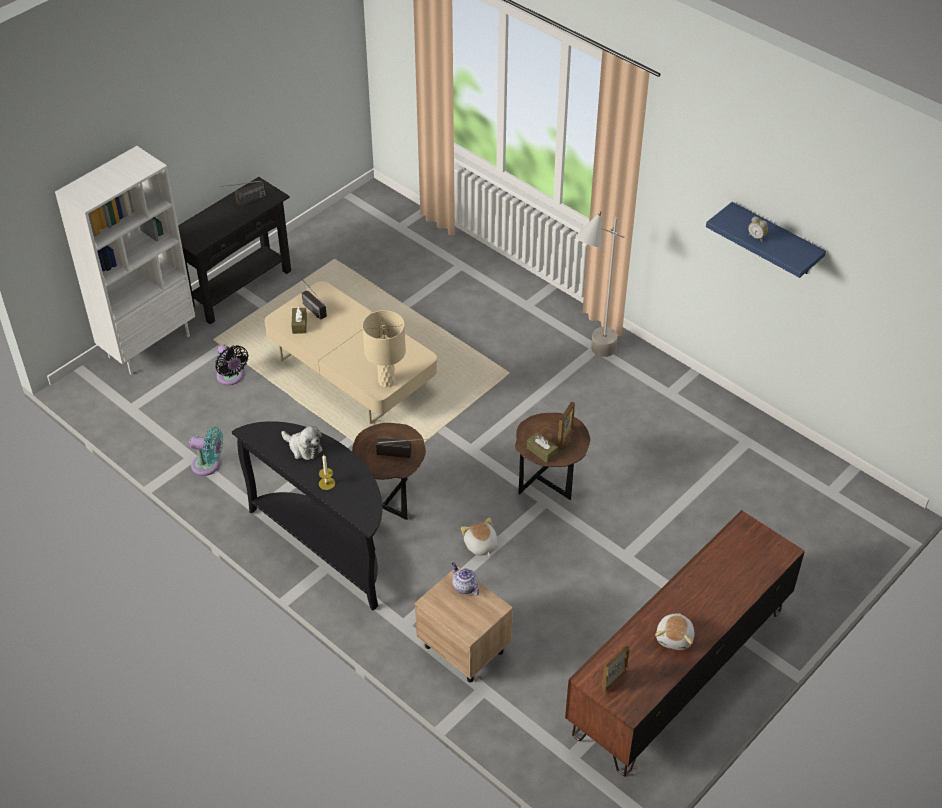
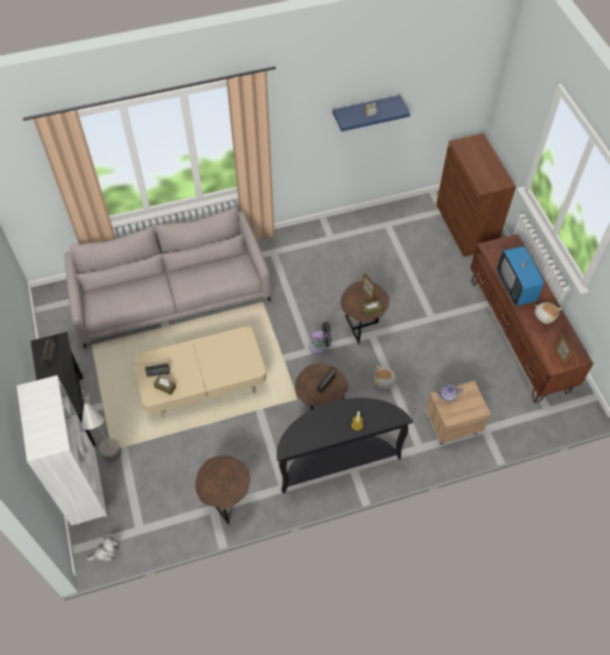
camera: 60 degrees left, 10 degrees up
(208, 465) = (226, 501): turquoise fan -> brown side table
(231, 378) = (156, 454): black fan -> black fan (320, 346)
(303, 448) = (319, 425): plush toy -> plush toy (106, 552)
(386, 381) = (251, 362): beige table lamp -> none
(452, 290) = (172, 296): none -> grey sofa
(592, 360) = (281, 258): grey floor lamp -> grey floor lamp (116, 466)
(699, 583) = (515, 287): none -> television
(827, 531) = (465, 226): none -> brown cabinet

